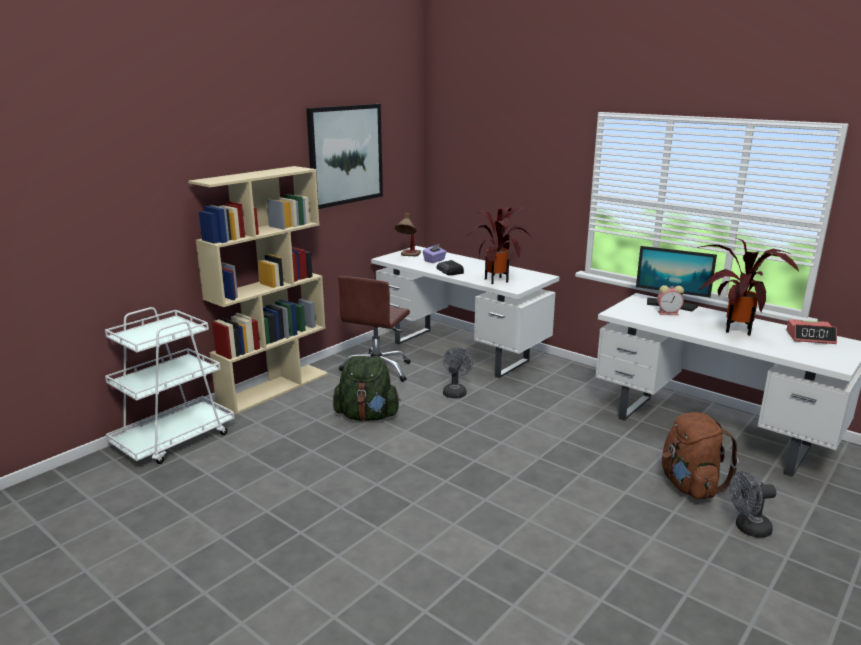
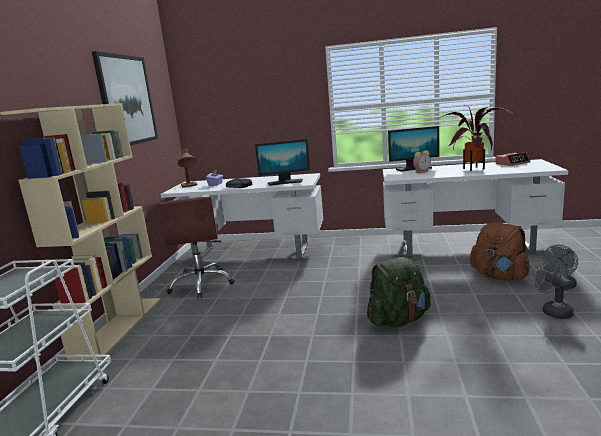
camera: 30 degrees left, 5 degrees down
(367, 416) = (233, 316): green backpack -> green backpack (398, 320)
(455, 391) = (282, 277): grey fan -> grey fan (553, 311)
(499, 280) = (285, 182): potted plant -> monitor

